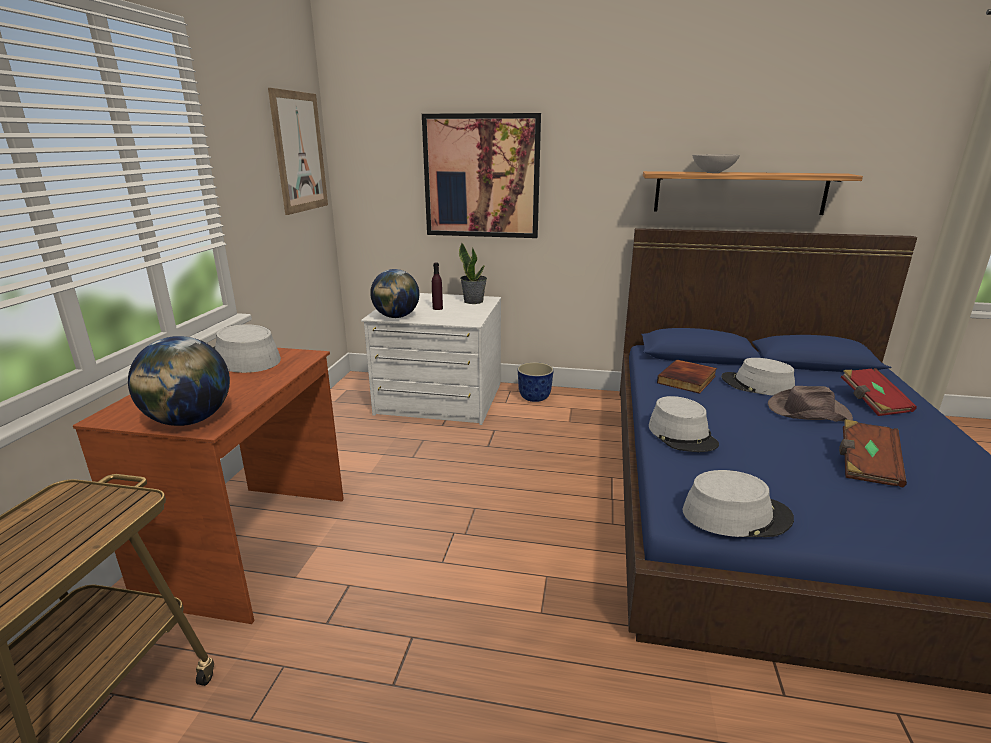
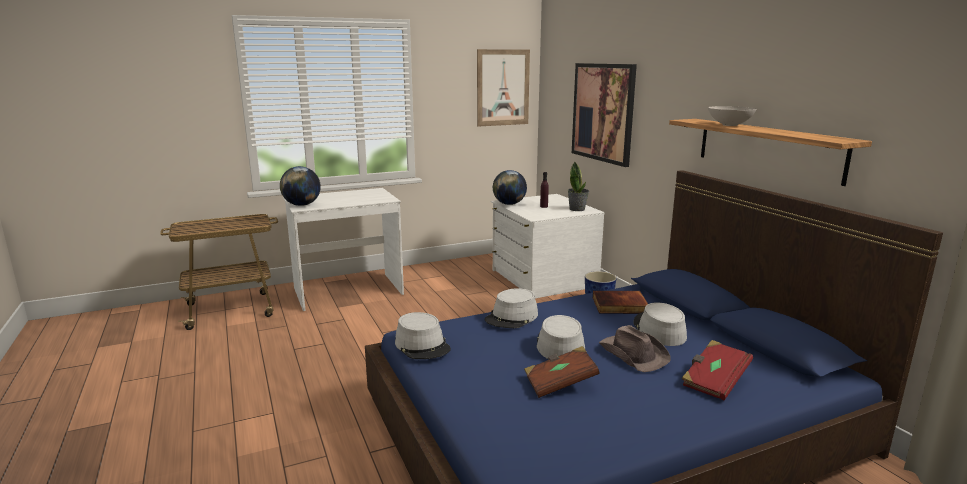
camera: 55 degrees right, 5 degrees down
(243, 359) = (369, 194): grey hat -> grey hat (559, 344)
(252, 546) = (348, 292): brown desk -> white desk

